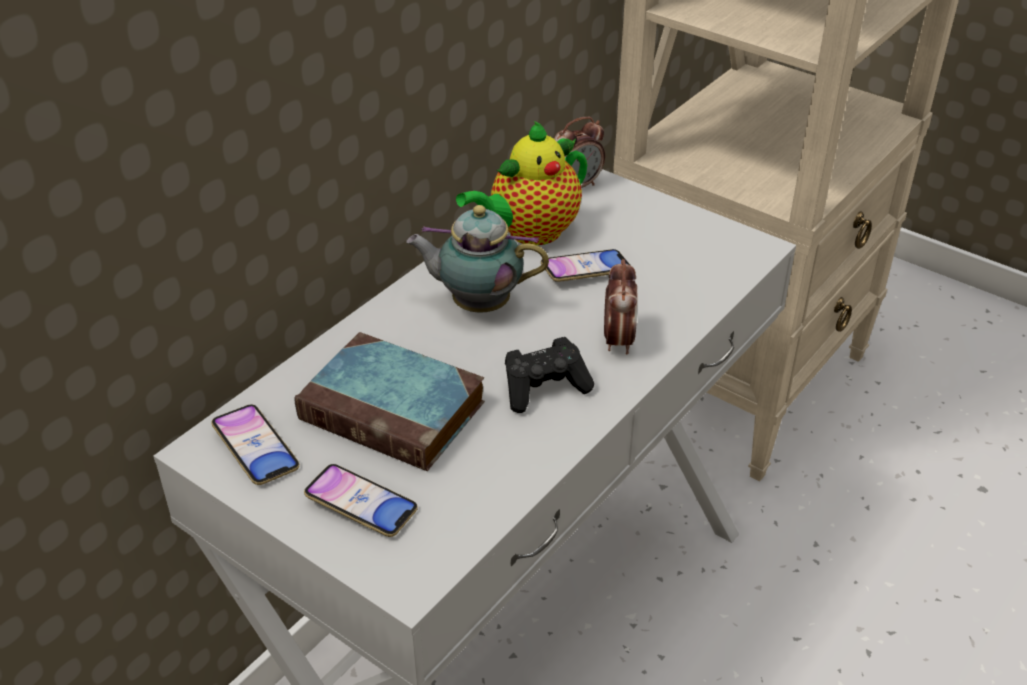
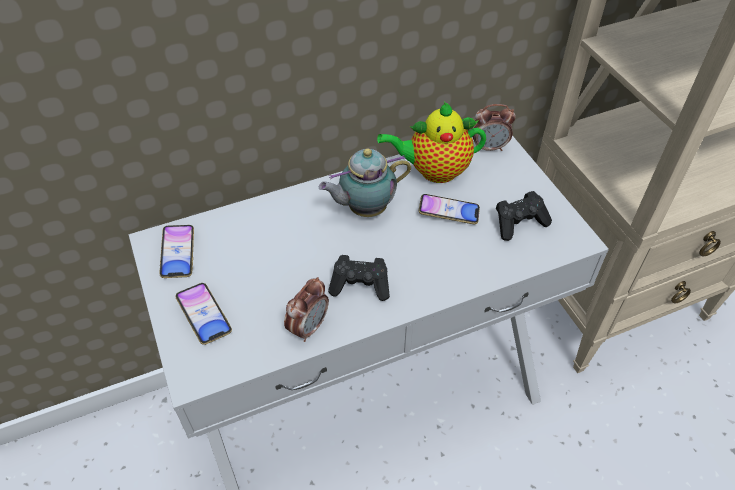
camera: 30 degrees right, 10 degrees up
(396, 411) = (267, 262): book -> none
(477, 304) = (364, 209): teapot -> teapot turned 60 degrees counterclockwise
(618, 340) = (431, 271): alarm clock -> alarm clock (309, 327)
(678, 253) = (519, 223): none -> black game controller

